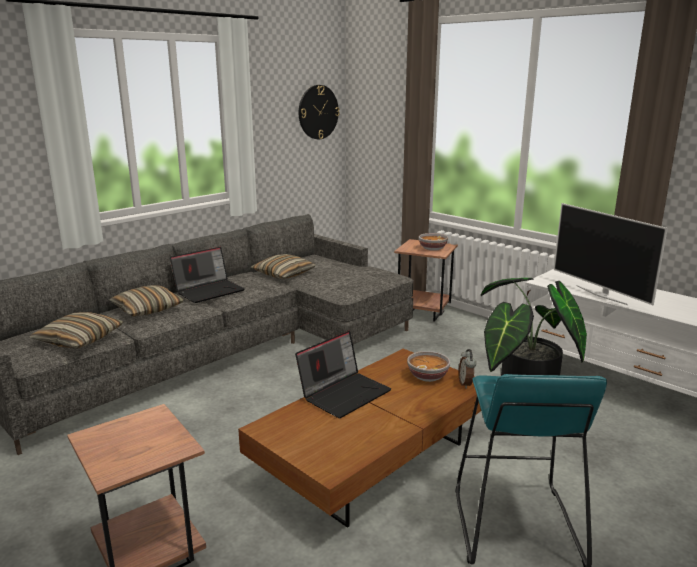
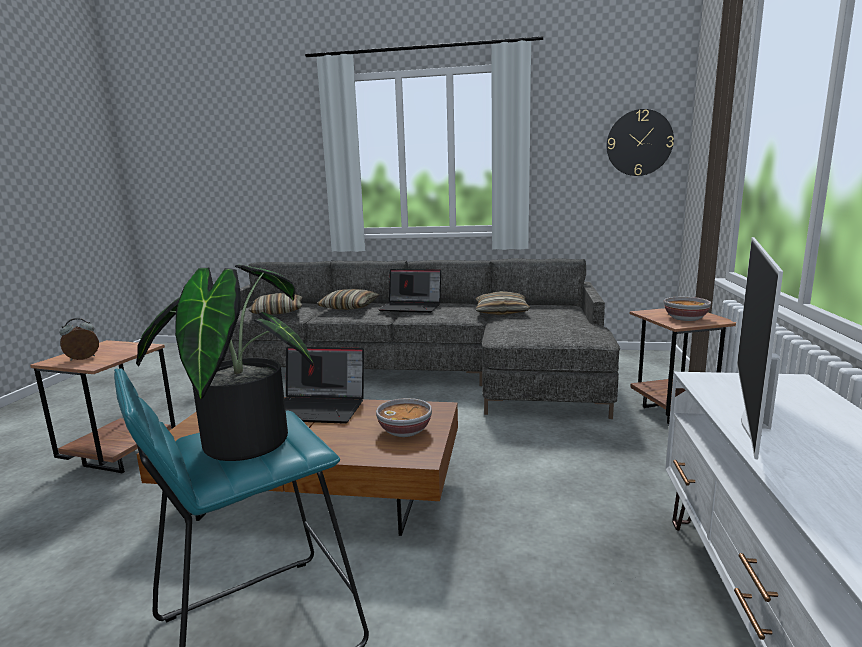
camera: 55 degrees right, 5 degrees down
(466, 384) = (414, 455): alarm clock -> alarm clock (83, 359)

